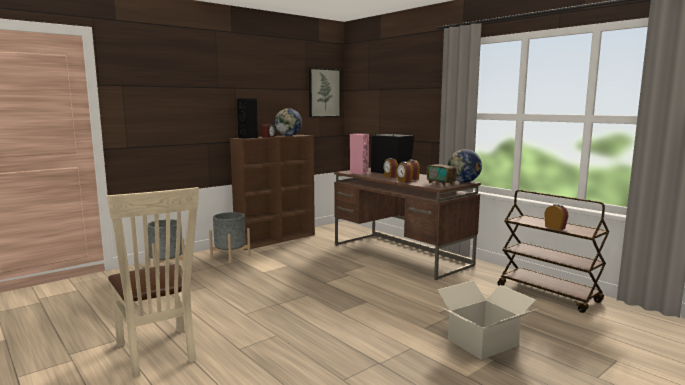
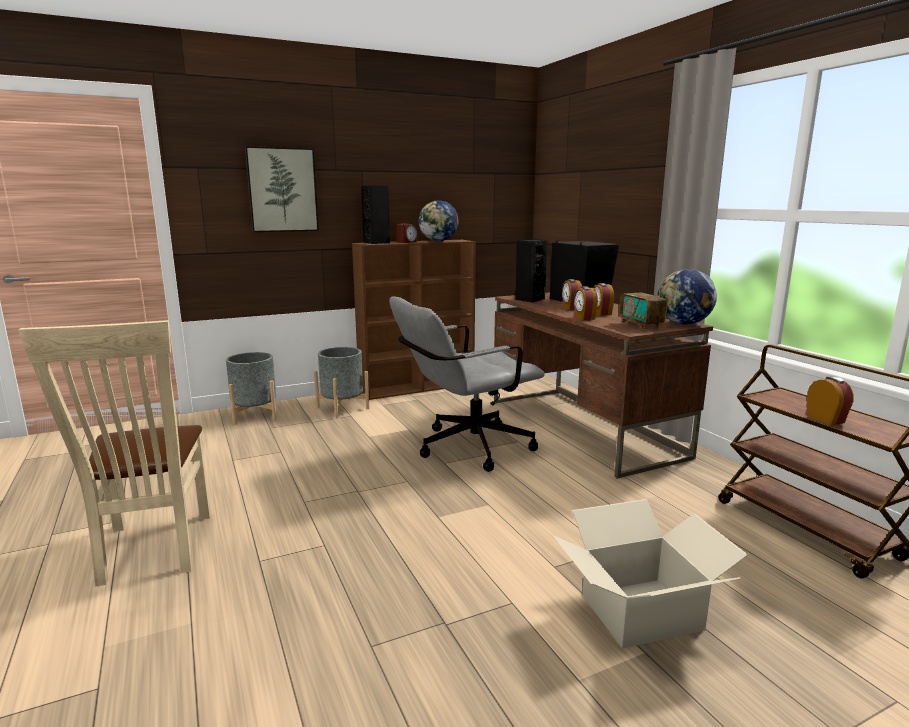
camera: 15 degrees right, 5 degrees up
(324, 93) = (501, 178): picture -> picture (282, 190)
(333, 273) = (465, 448): none -> grey office chair
(358, 173) = (529, 299): pink speaker -> black speaker

